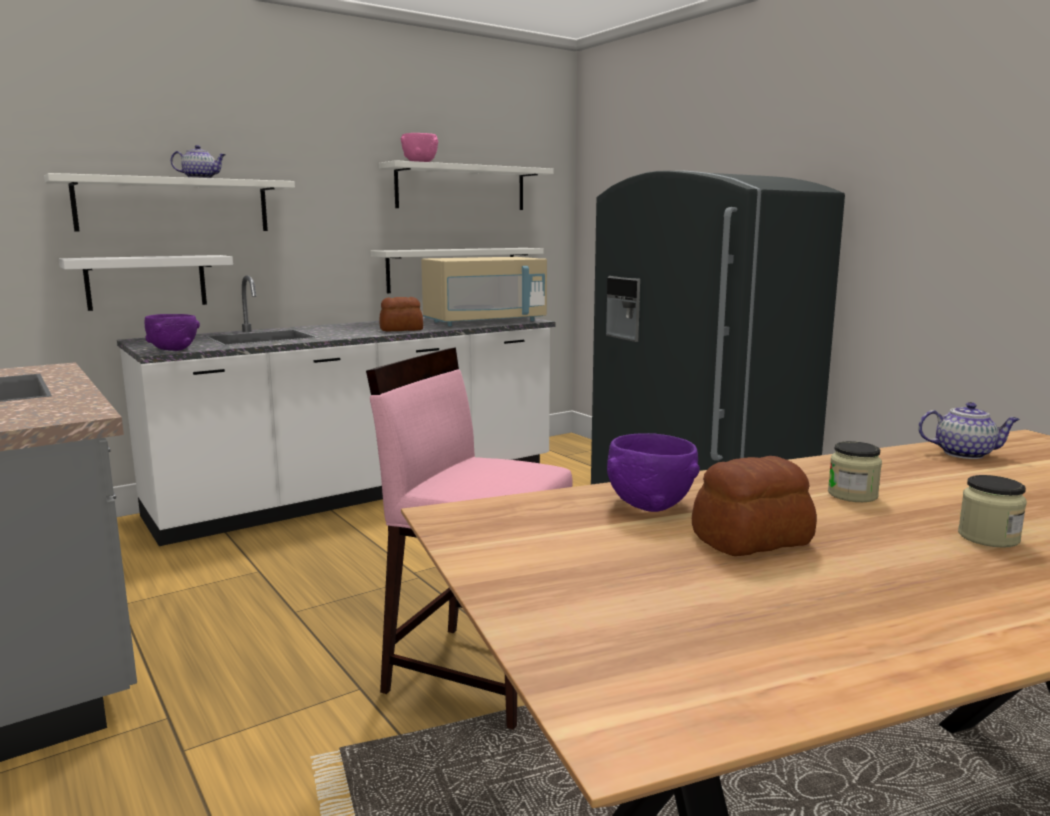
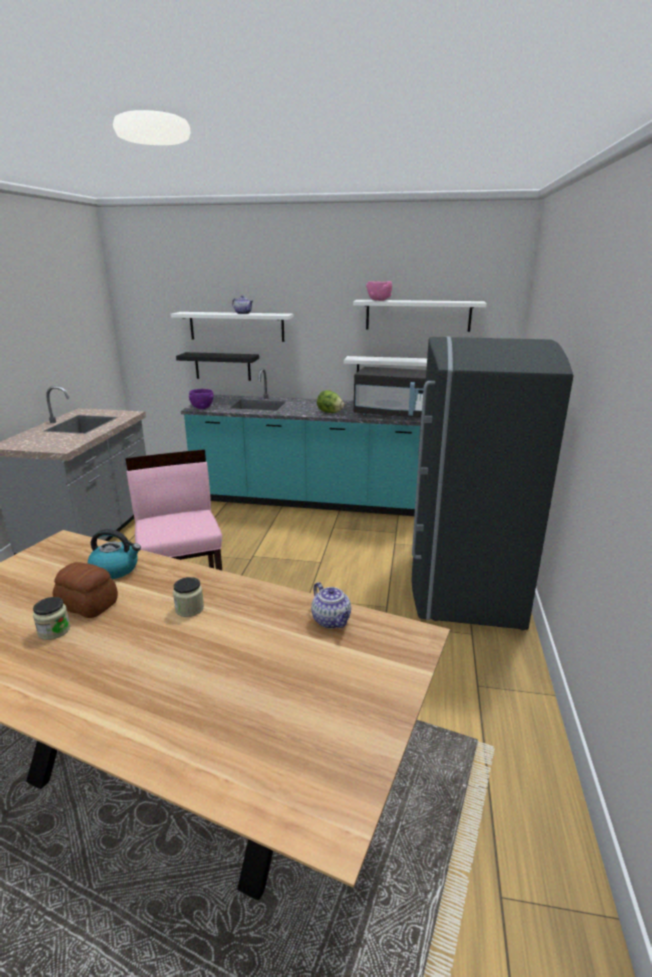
camera: 45 degrees right, 10 degrees up
(146, 282) = (222, 366): white shelf -> black shelf
(363, 491) = (312, 500): white counter -> turquoise counter
(401, 330) = (330, 412): bread -> lettuce
(485, 322) = (394, 414): beige microwave -> black microwave
(650, 505) = (115, 569): purple bowl -> kettle
(988, 537) = (151, 661): jar -> jar (54, 630)

